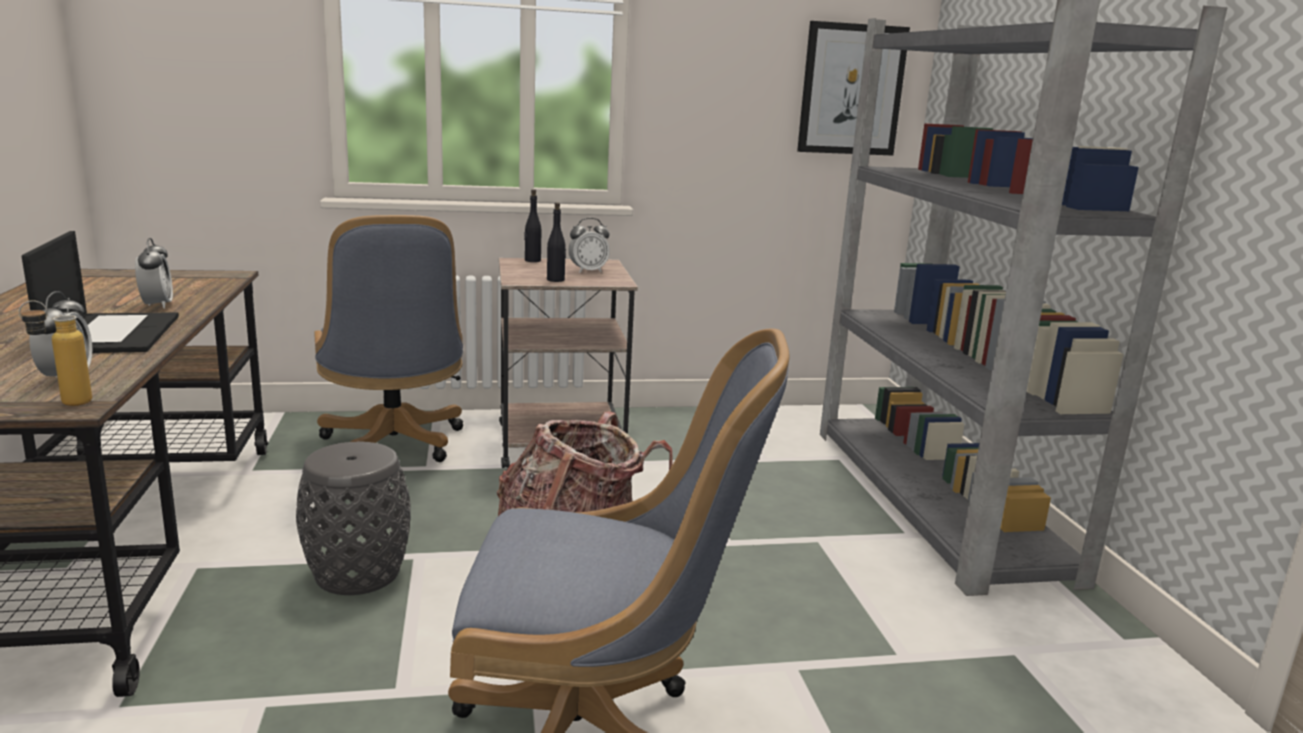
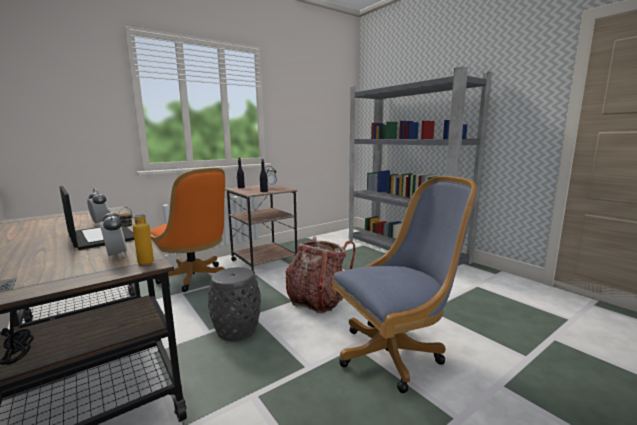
camera: 25 degrees left, 5 degrees down
(395, 448) = (196, 279): blue office chair -> orange office chair
(851, 90) = (336, 114): picture -> none

